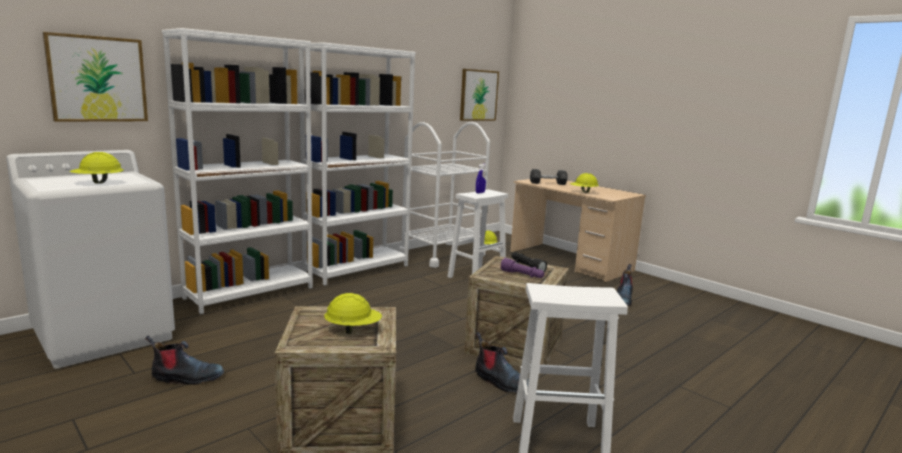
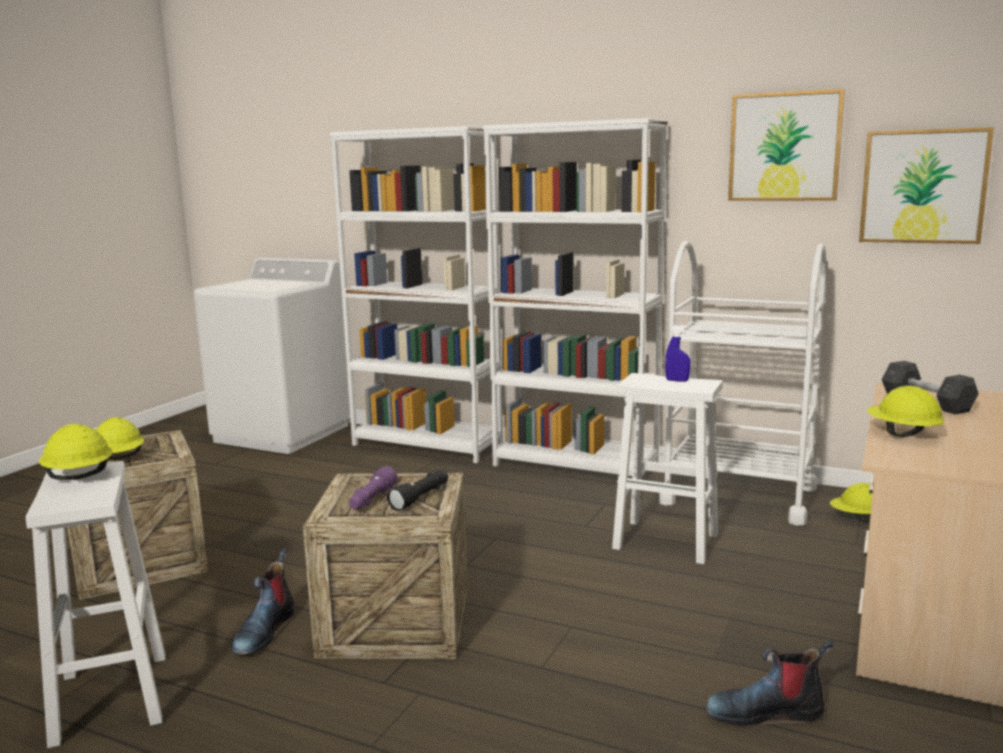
camera: 70 degrees right, 0 degrees up
(98, 79) = (320, 189): picture -> picture (784, 147)
(98, 183) = (252, 287): yellow hard hat -> yellow hard hat (78, 476)
(186, 378) = (212, 481): boot -> none

